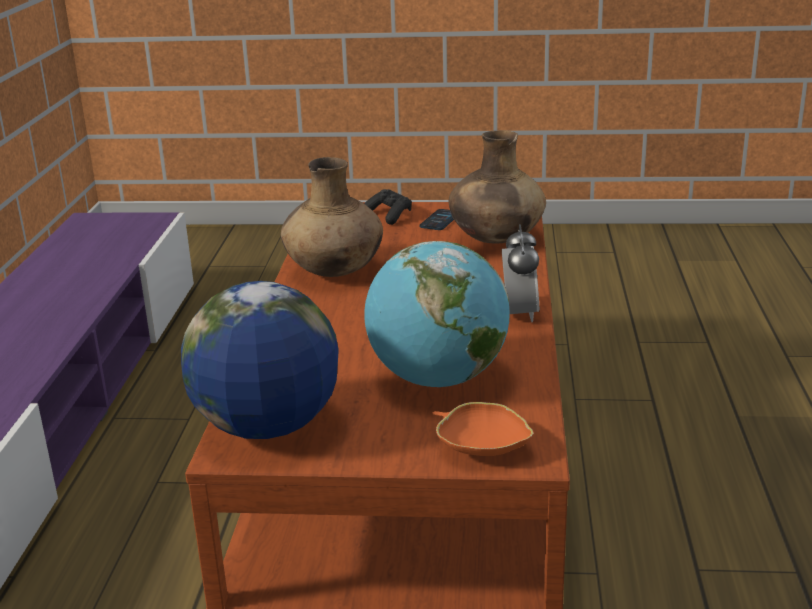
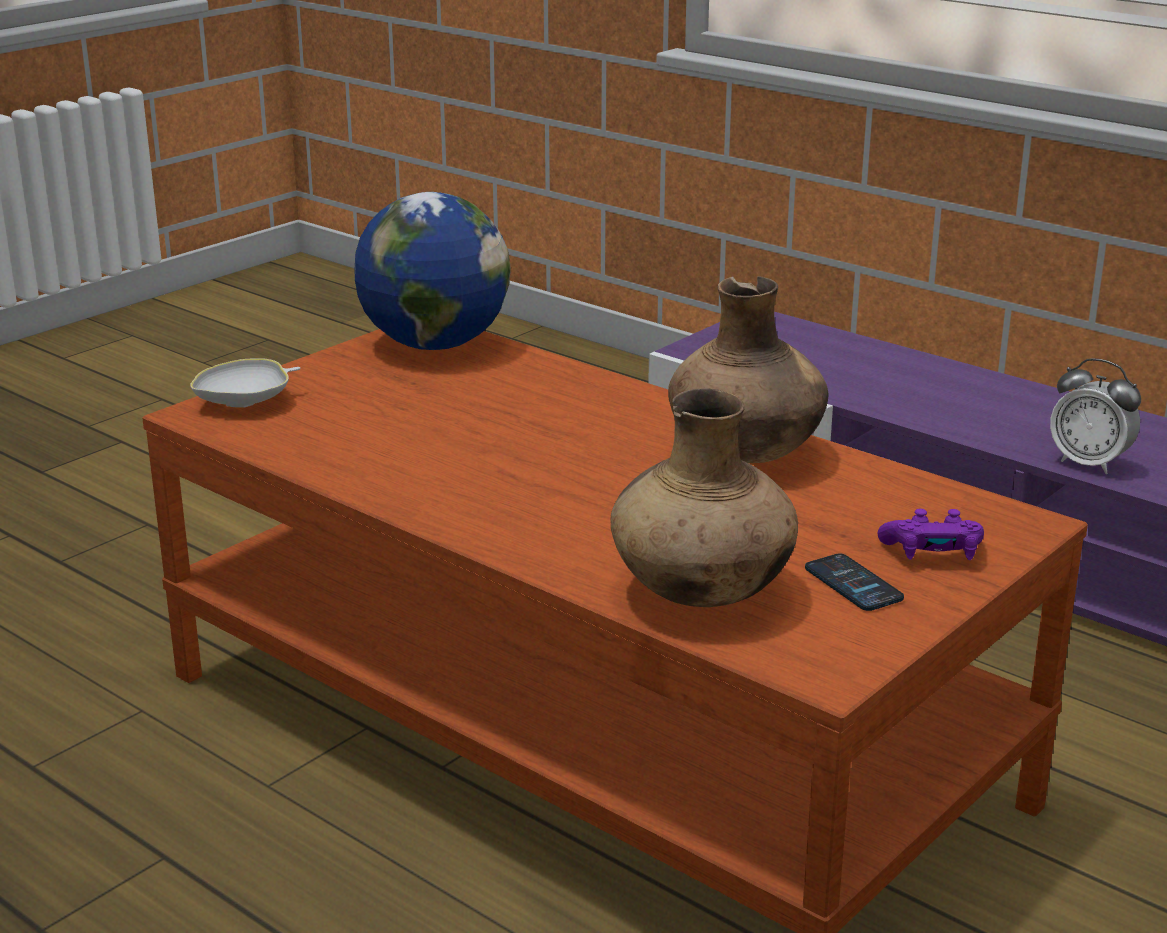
camera: 125 degrees right, 0 degrees up
(389, 215) = (933, 554): black game controller -> purple game controller
(437, 379) = (383, 422): globe -> none
(481, 447) = (246, 401): orange bowl -> white bowl
(519, 314) = (441, 511): alarm clock -> alarm clock (1089, 463)

